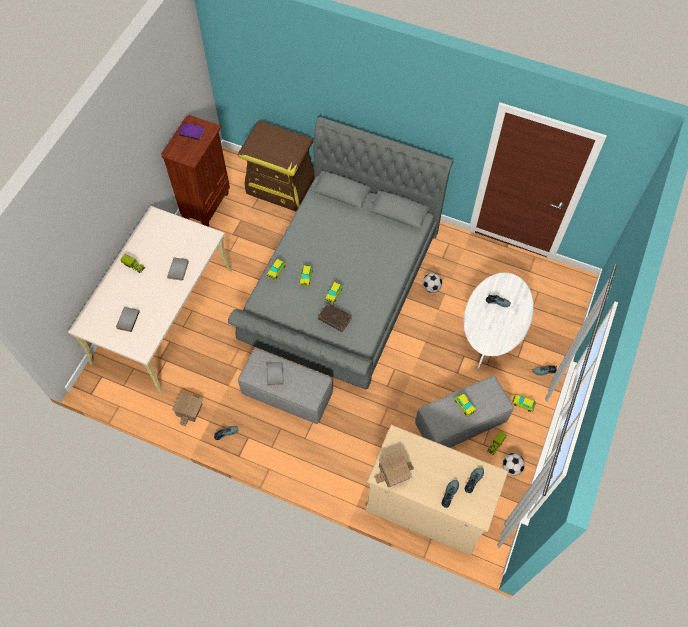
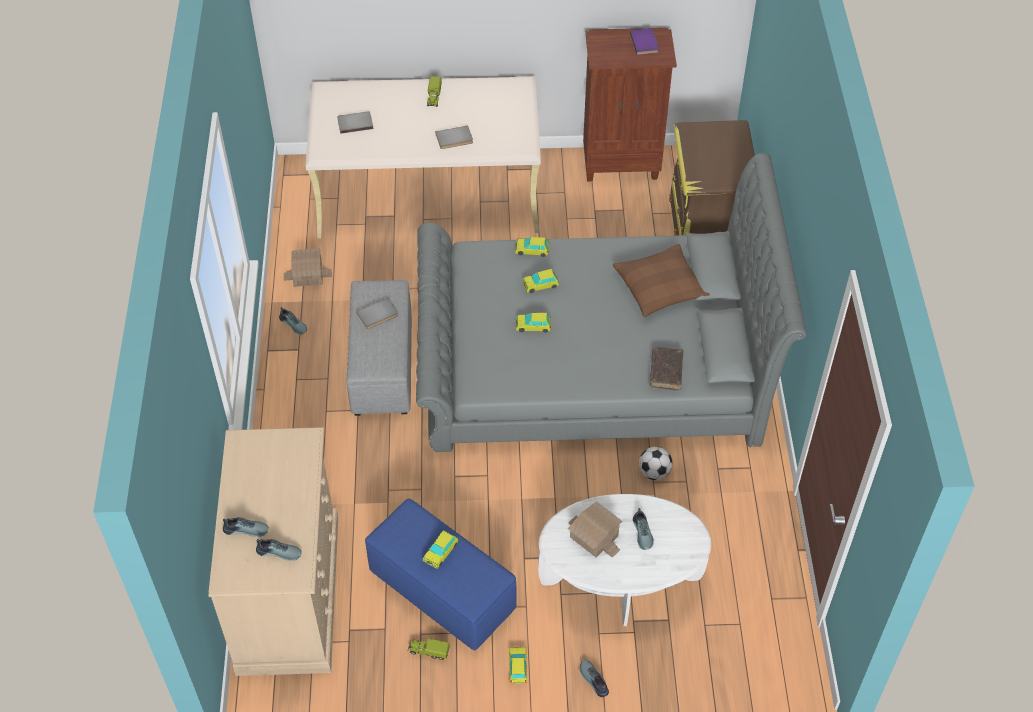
camera: 65 degrees right, 10 degrees down
(334, 319) = (493, 342): brown book -> brown book (666, 372)
(339, 220) = (661, 287): none -> brown pillow
(393, 472) = (252, 453): toy house -> toy house (594, 536)
(461, 422) = (443, 591): grey ottoman -> blue ottoman
(511, 467) = (400, 685): football -> none

